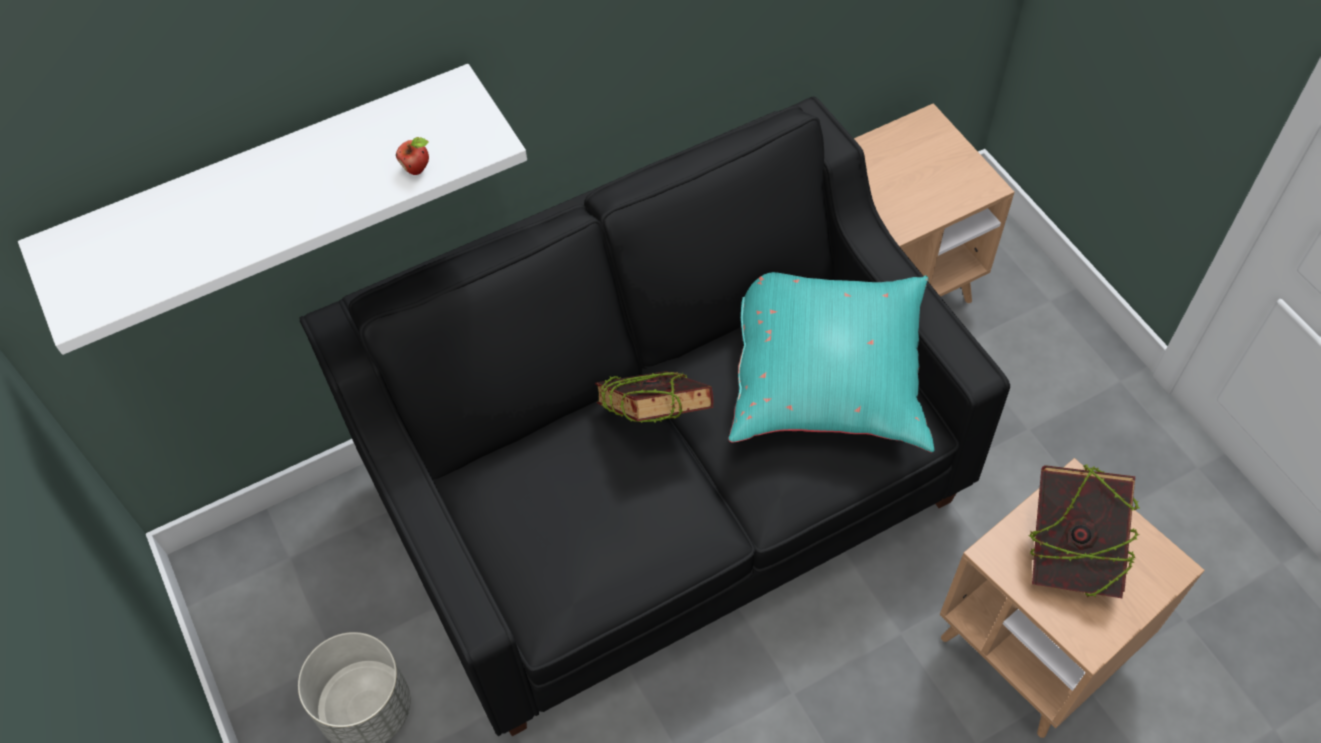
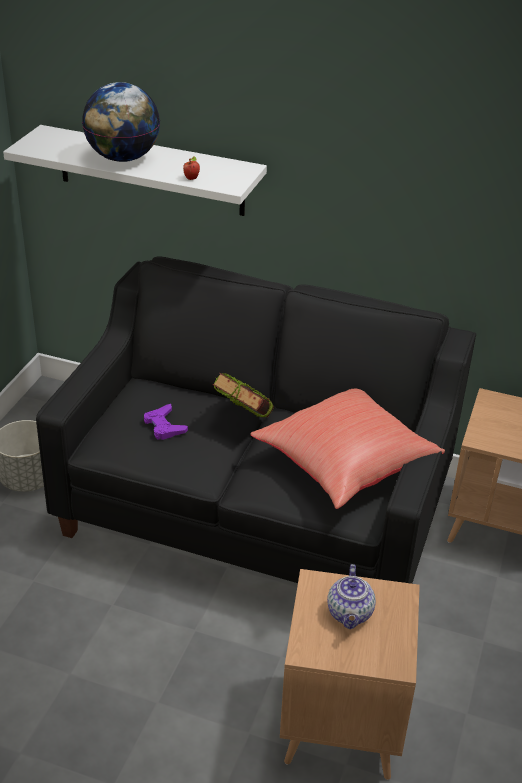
camera: 45 degrees right, 20 degrees down
(262, 208) = (122, 158): none -> globe
(586, 514) = (164, 426): none -> purple game controller
(829, 377) = (346, 465): turquoise pillow -> red pillow
(1069, 556) = (350, 614): book -> teapot

